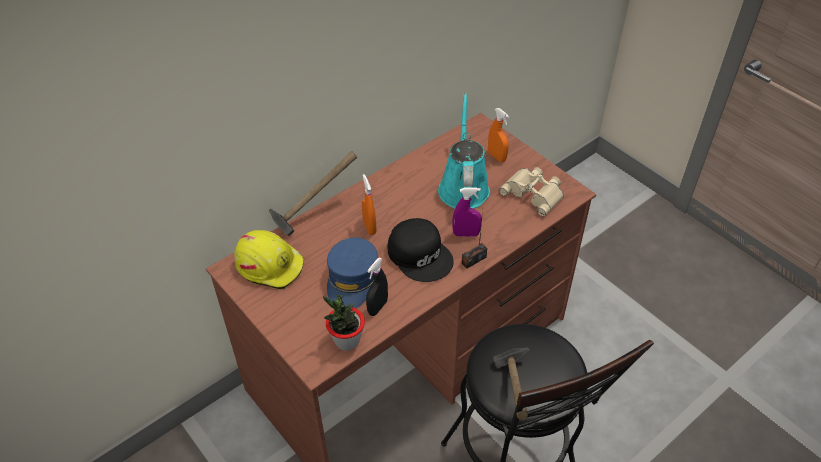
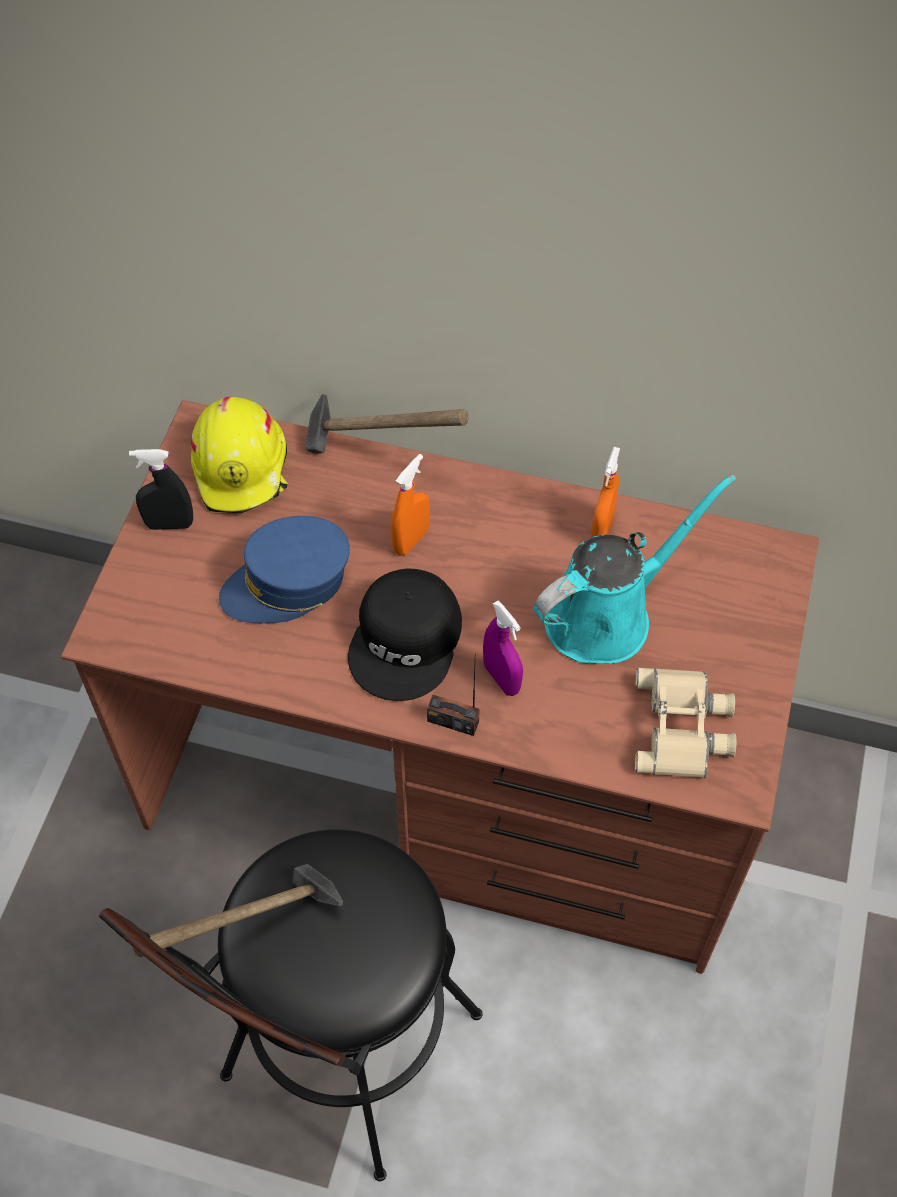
camera: 55 degrees right, 10 degrees up
(347, 341) = (171, 646): potted plant -> none
(377, 307) = (260, 647): black spray bottle -> black spray bottle (169, 524)
(496, 156) = (725, 623): orange spray bottle -> orange spray bottle (601, 530)

